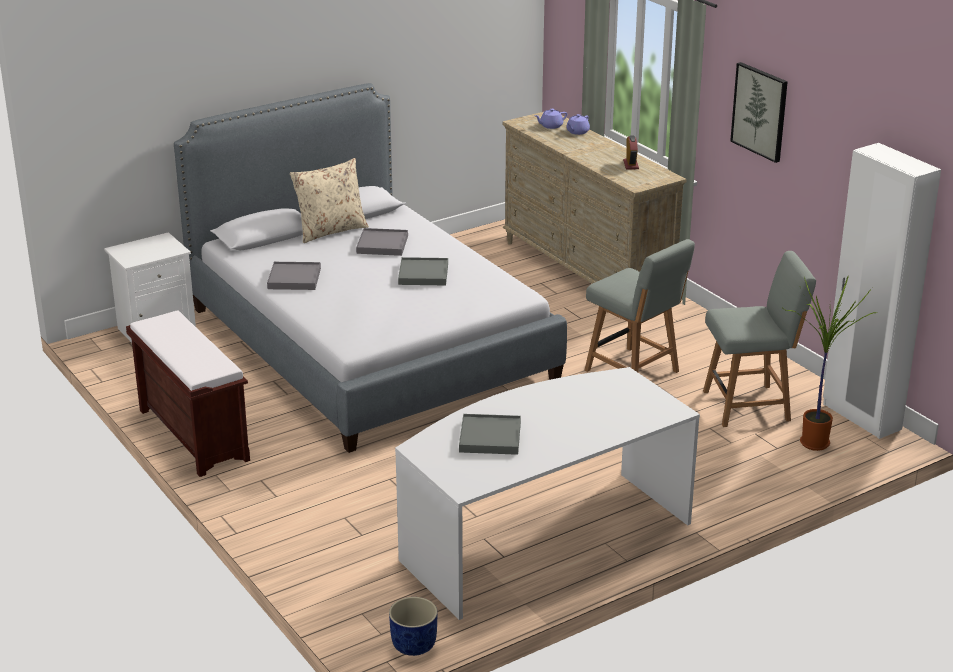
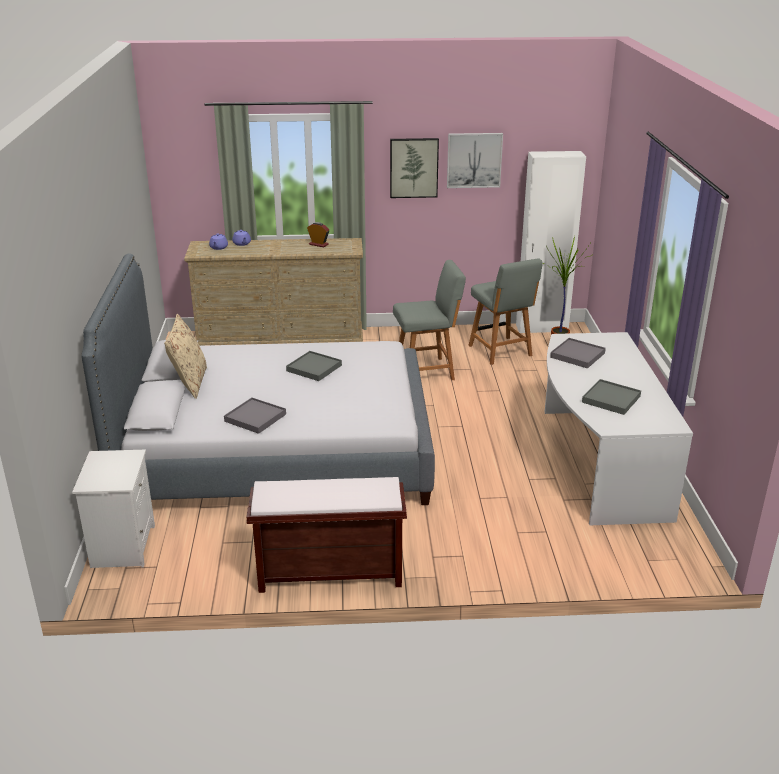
camera: 60 degrees left, 0 degrees up
(382, 245) = (244, 370): grey tray -> grey tray (577, 355)
(413, 645) = (697, 549): blue planter -> none
(750, 405) = (501, 351): grey chair -> grey chair turned 135 degrees clockwise
(822, 128) = (474, 160): none -> picture

